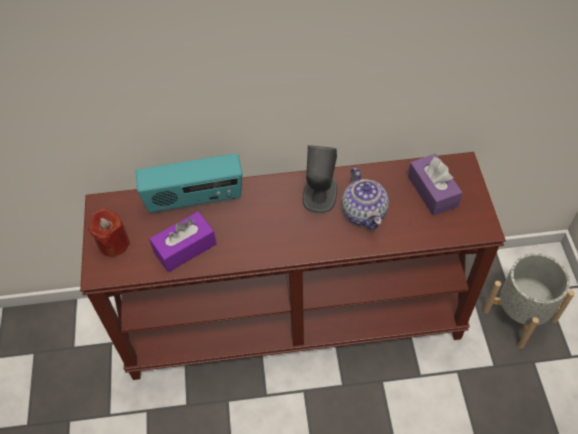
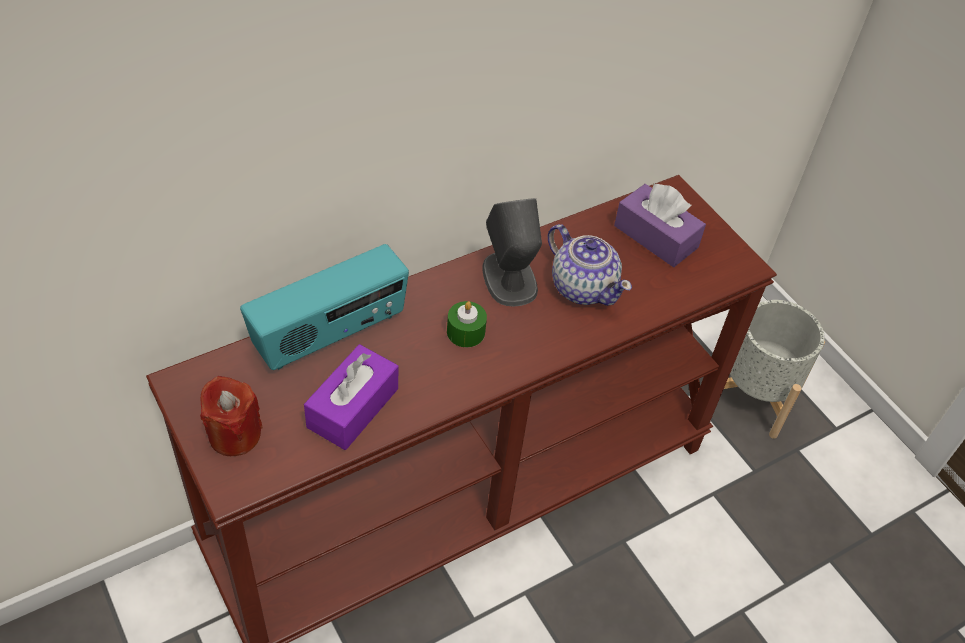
camera: 30 degrees left, 5 degrees down
(274, 221) = (465, 332): none -> green candle

